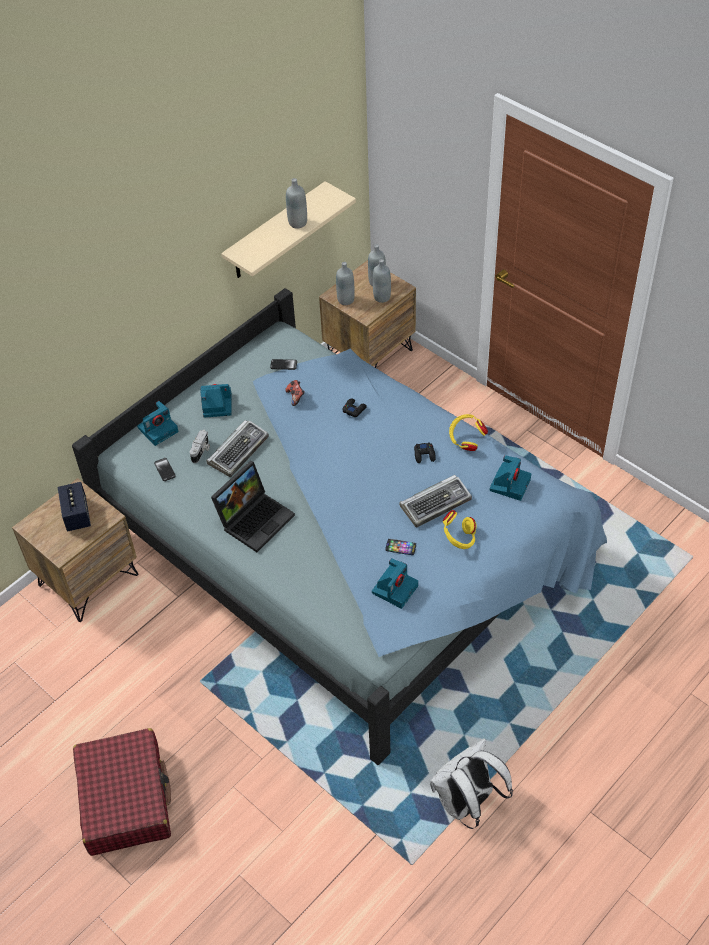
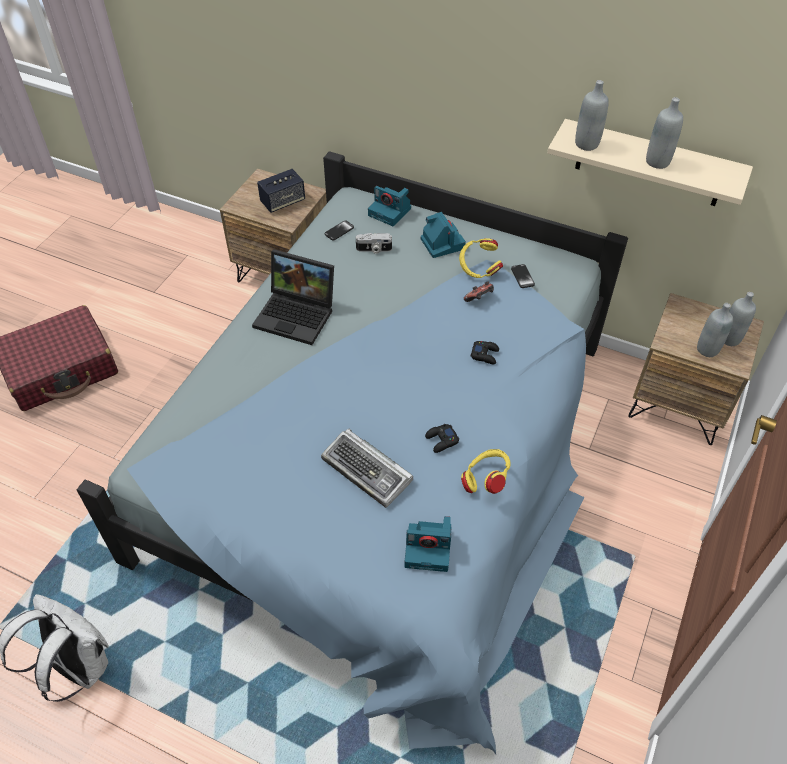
camera: 70 degrees right, 0 degrees up
(238, 451) = (385, 277): keyboard -> none
(345, 300) = (680, 317): grey bottle -> grey bottle (586, 144)
(395, 588) = (225, 460): camera -> none
(400, 547) = (288, 451): phone -> none
(459, 539) = (318, 509): yellow headphones -> yellow headphones (479, 269)

